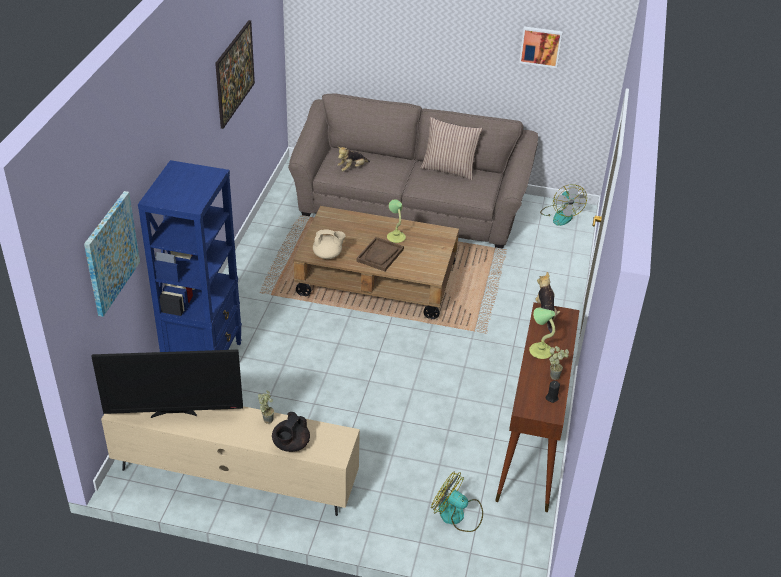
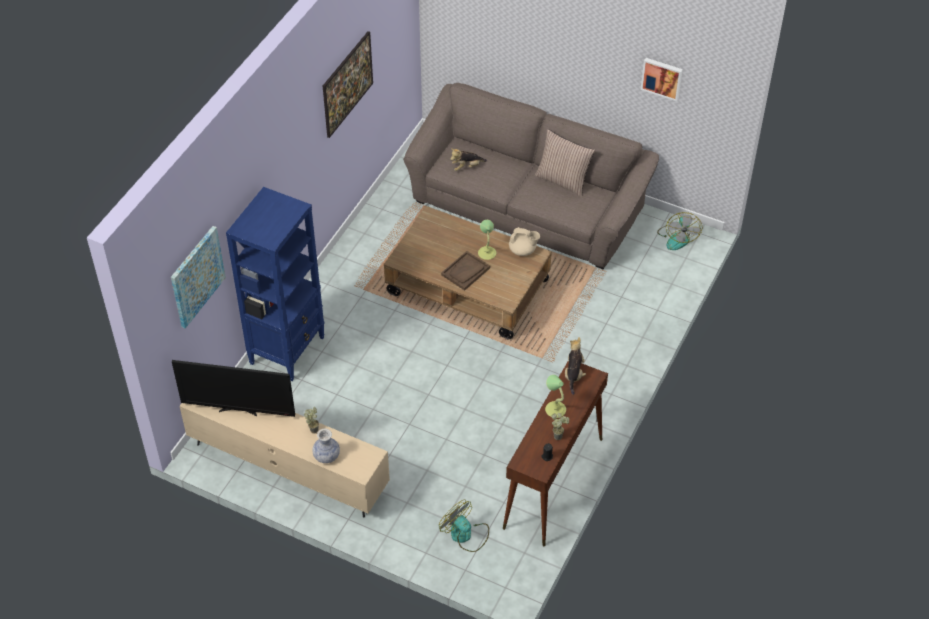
camera: 15 degrees right, 10 degrees up
(290, 445) = (326, 456): black teapot -> vase
(328, 255) = (417, 264): beige teapot -> beige teapot (523, 250)

